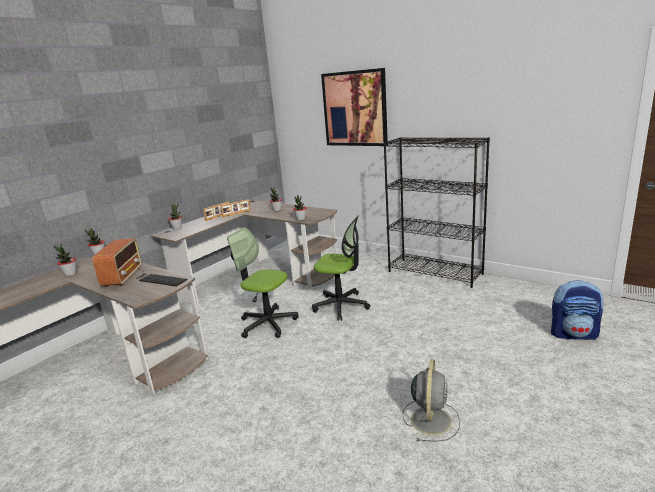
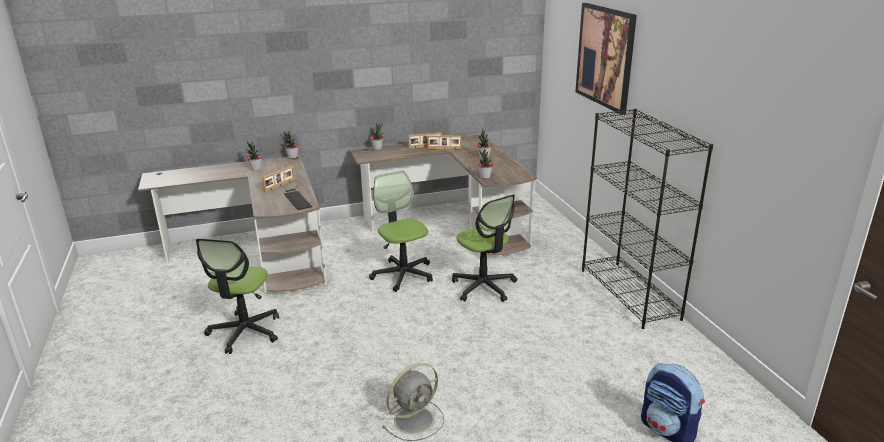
camera: 35 degrees right, 5 degrees up
(123, 277) = (280, 186): radio -> picture frame
(174, 437) = (245, 332): none -> office chair

